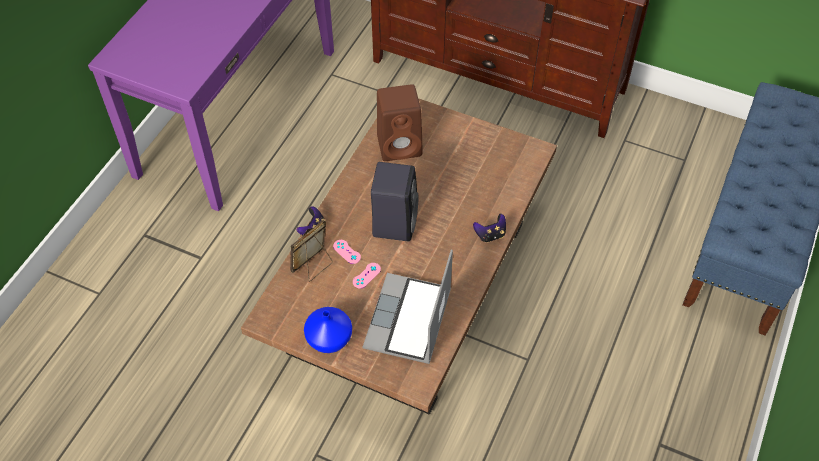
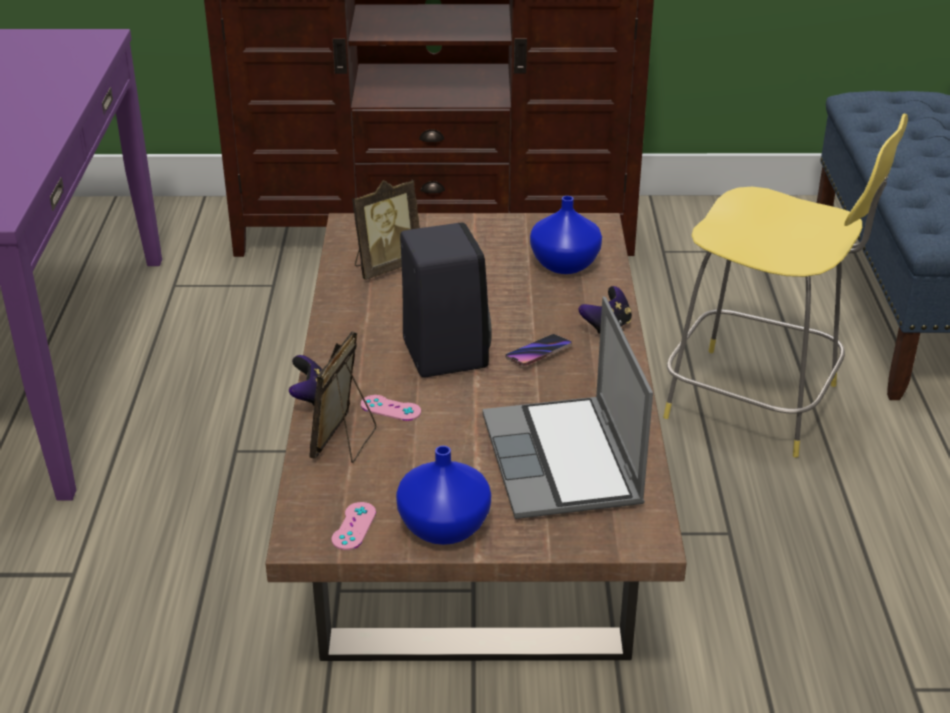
camera: 25 degrees left, 20 degrees down
(366, 275) = (447, 427): pink game controller -> pink game controller (354, 526)
(401, 145) = (385, 266): brown speaker -> picture frame
(442, 241) = (538, 353): none -> phone
(497, 177) = (563, 264): none -> blue vase
(602, 278) = (758, 403): none -> yellow stool

